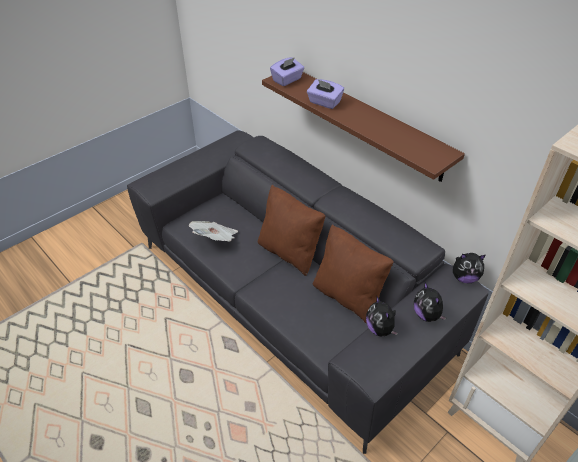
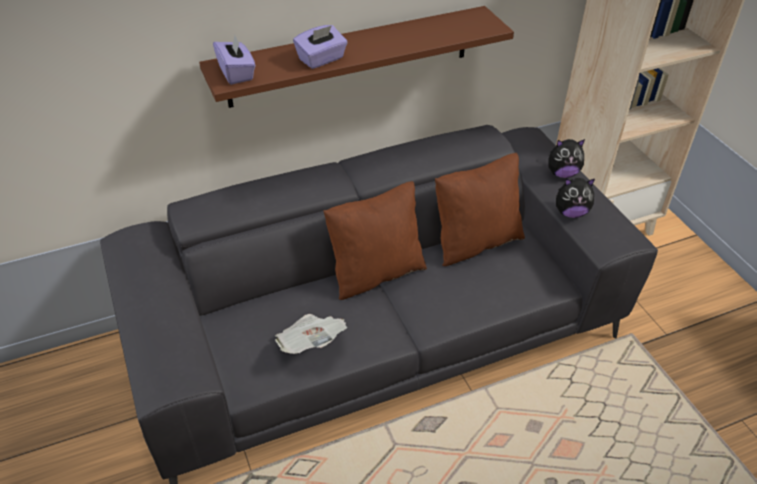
camera: 70 degrees left, 0 degrees up
(464, 278) = (520, 132): plush toy -> none

